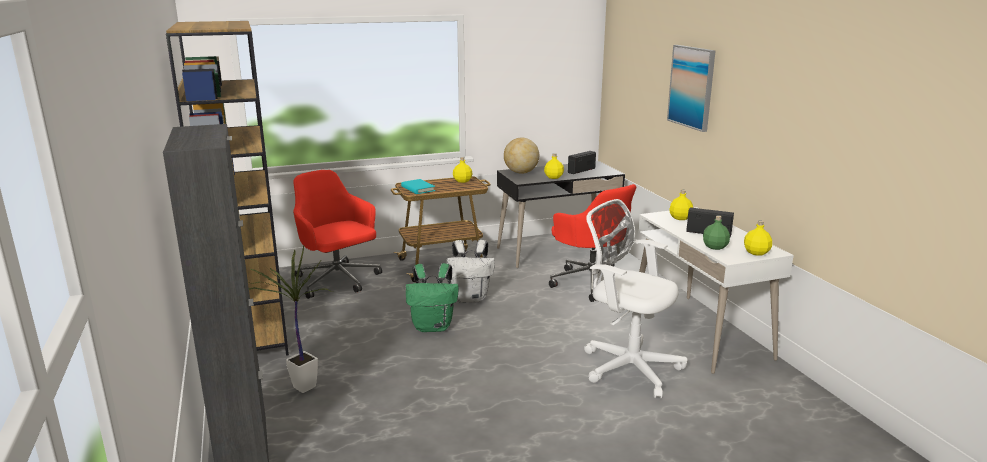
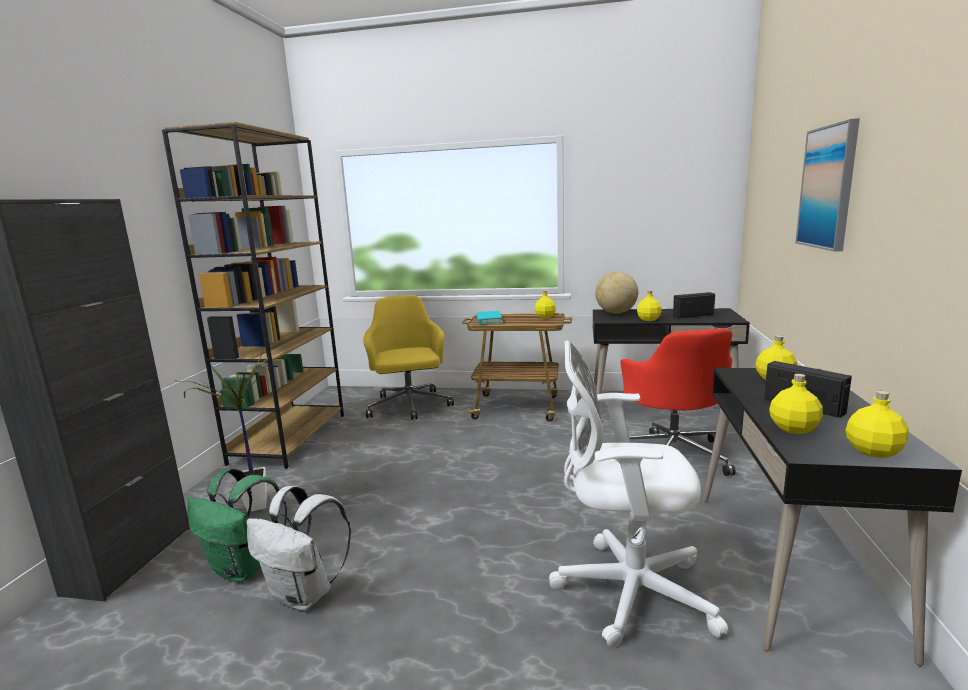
camera: 30 degrees right, 5 degrees down
(338, 281) = (409, 406): red office chair -> yellow office chair
(433, 327) = (441, 470): green backpack -> green backpack (244, 568)
(470, 298) = (511, 446): white backpack -> white backpack (305, 594)
(627, 366) = (626, 591): white office chair -> white office chair turned 60 degrees counterclockwise
(699, 332) = (789, 565): white desk -> black desk
(714, 247) = (793, 429): green bottle -> yellow bottle

